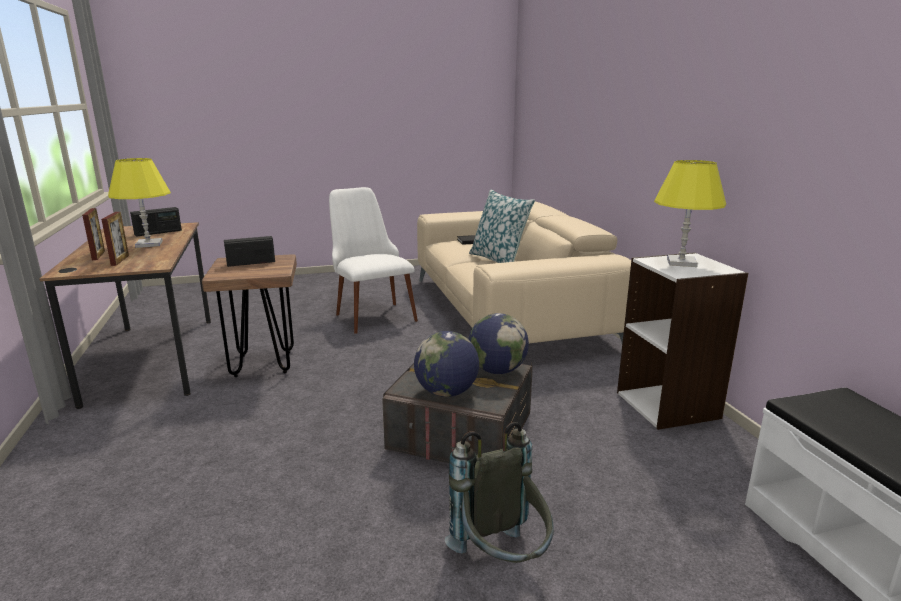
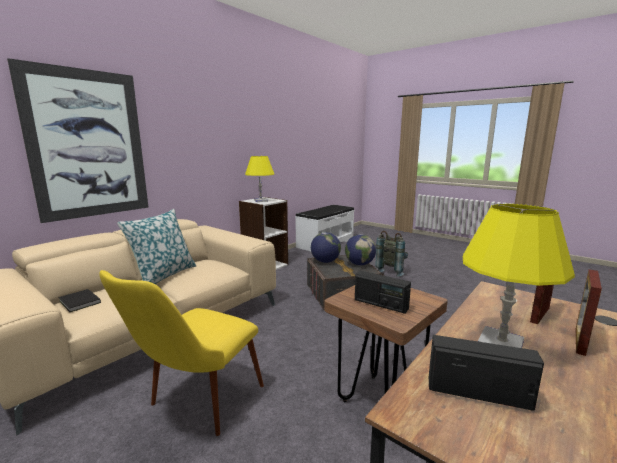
camera: 125 degrees left, 5 degrees down
(371, 313) = (196, 407): white chair -> yellow chair
(583, 118) = (88, 145): none -> picture

